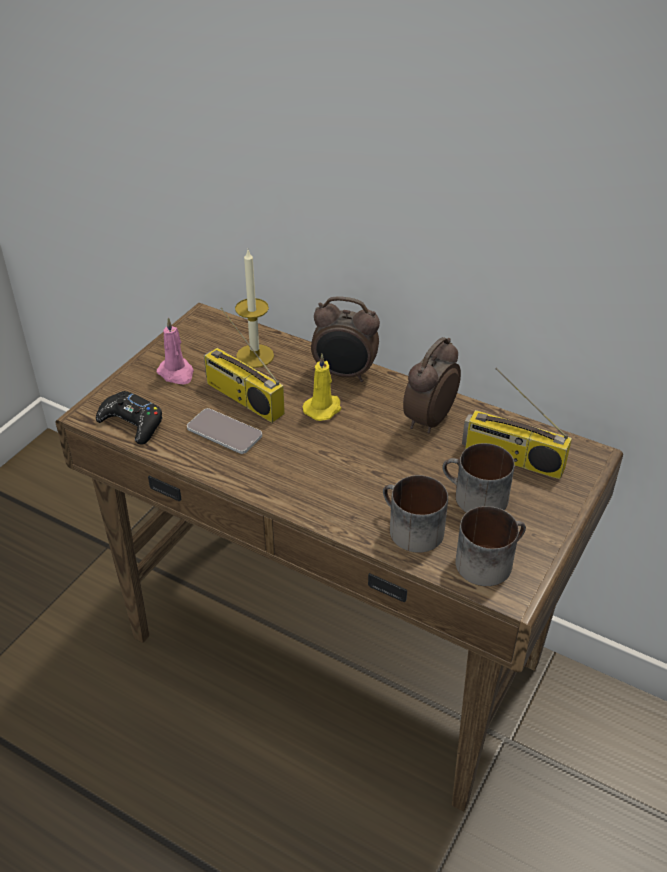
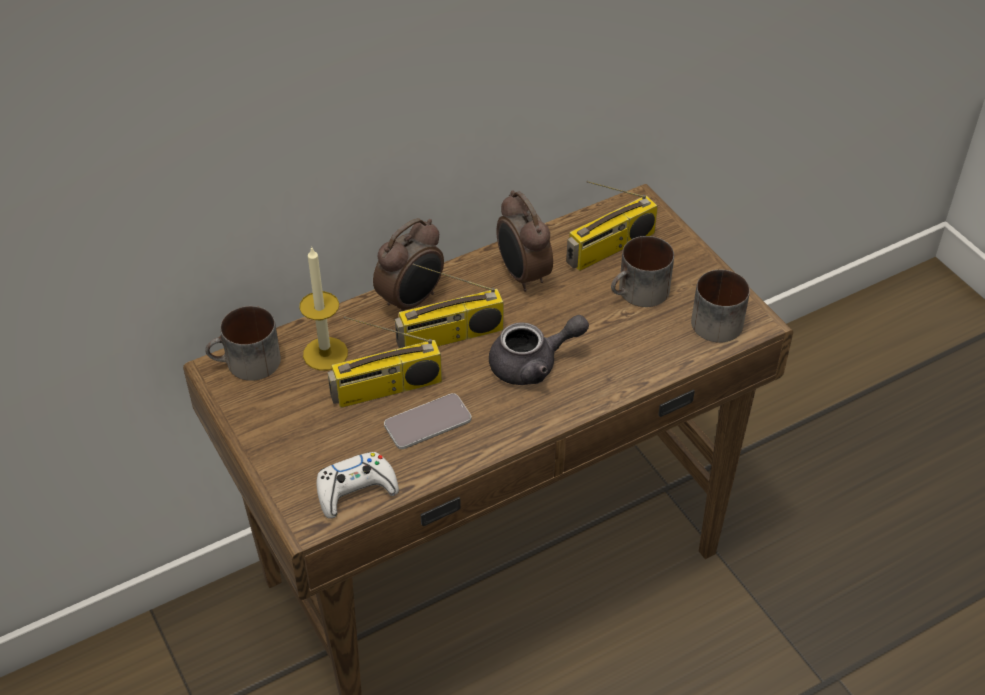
camera: 60 degrees left, 5 degrees up
(132, 423) = (355, 490): black game controller -> white game controller
(177, 373) = (301, 426): pink candle -> none
(323, 408) = (450, 337): yellow candle -> radio
(331, 465) = (533, 364): none -> grey teapot
(409, 529) = (649, 350): mug -> mug (246, 364)

